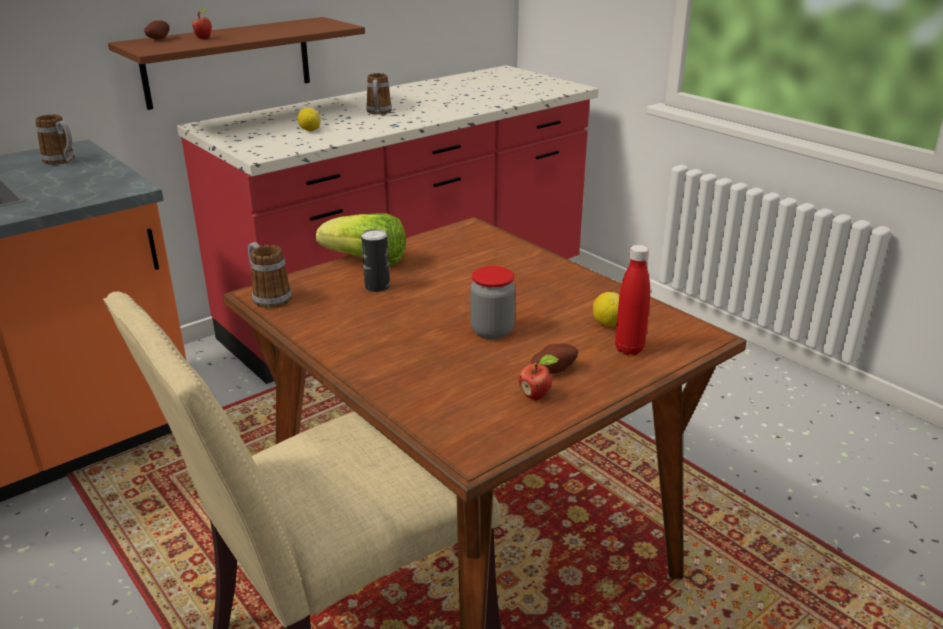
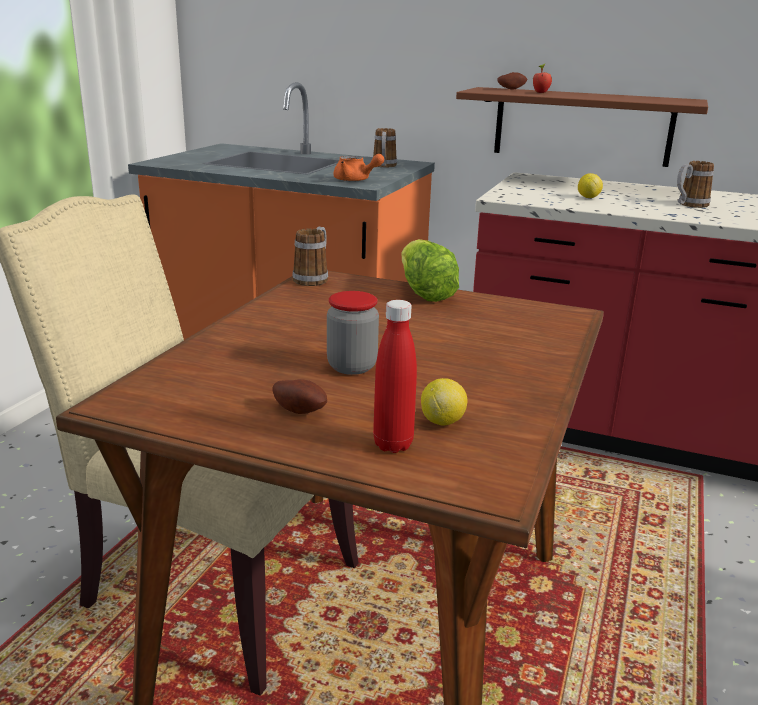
camera: 60 degrees right, 5 degrees down
(103, 187) = (355, 180): none -> orange teapot
(377, 287) = (380, 306): can -> none
(536, 396) = (239, 412): apple -> none

